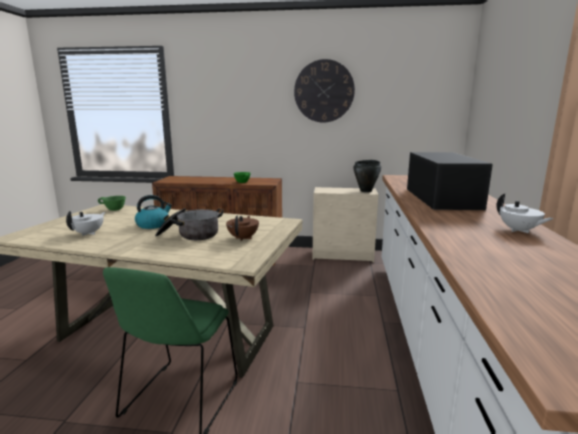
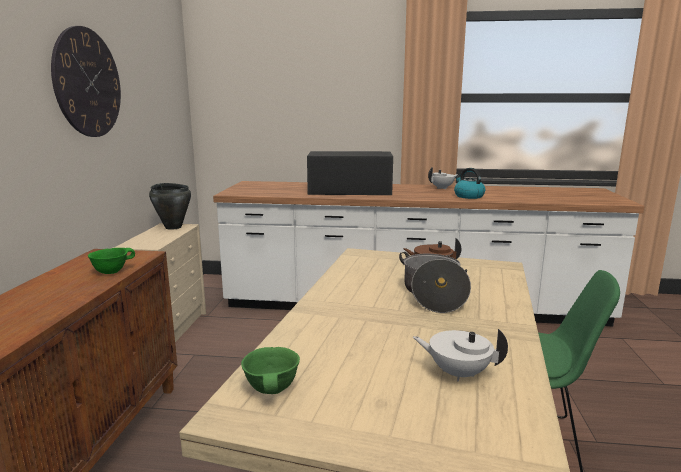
camera: 90 degrees left, 0 degrees up
(153, 225) = (389, 325): kettle -> kettle (468, 196)

